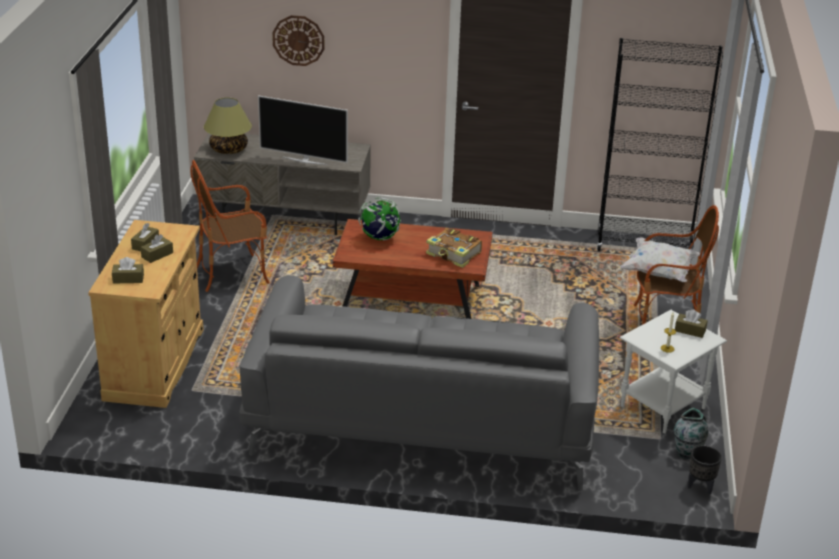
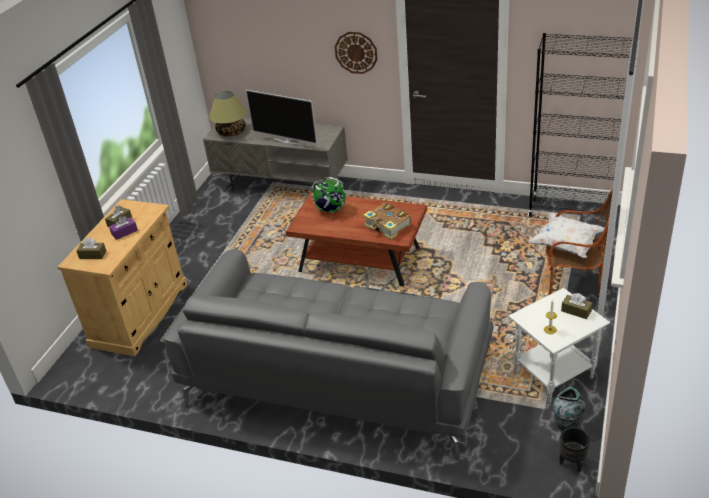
camera: 15 degrees right, 5 degrees up
(157, 255) = (124, 232): brown tissue box -> purple tissue box
(232, 273) = (226, 234): armchair -> none
(298, 40) = (279, 42): wall clock -> wall clock (356, 52)

